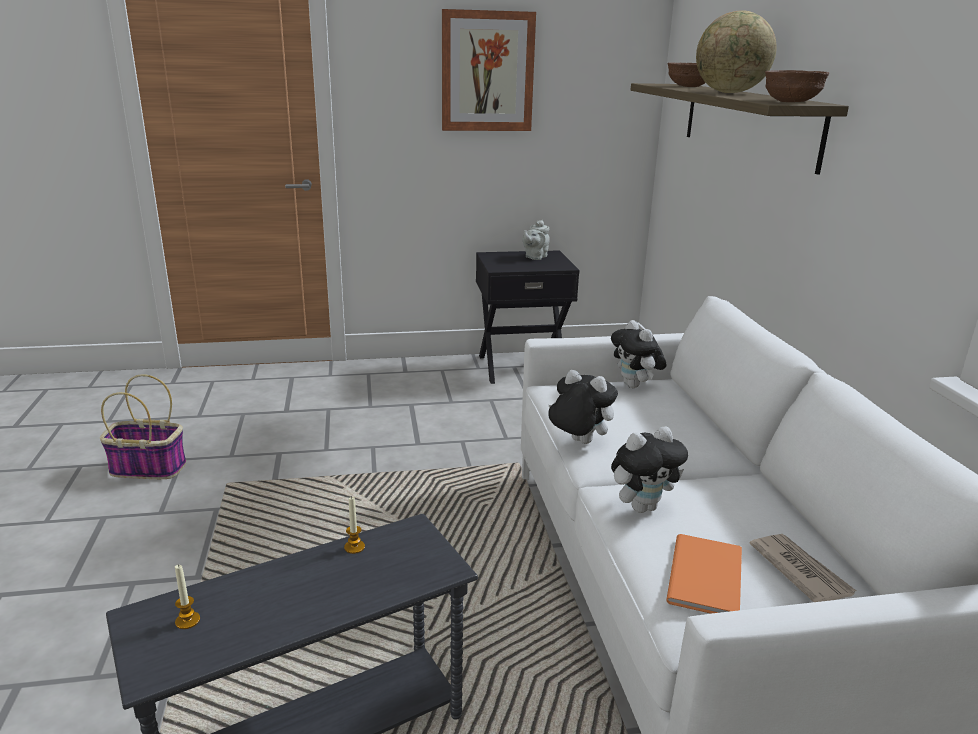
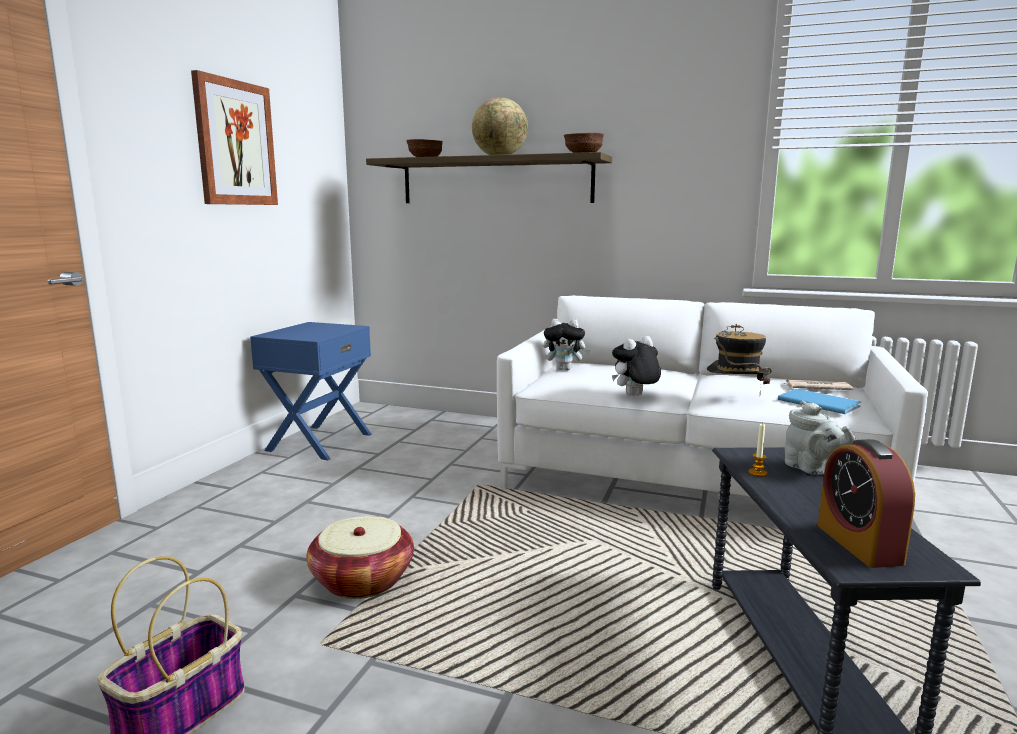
camera: 60 degrees left, 10 degrees down
(187, 621) = (858, 544): candle -> alarm clock
(313, 469) = (362, 580): none -> basket
(521, 366) = (318, 442): black nightstand -> blue nightstand
(535, 257) = (310, 328): grey teapot -> grey teapot (812, 469)
(642, 506) = (735, 398): plush toy -> hat
(708, 575) = (817, 402): orange book -> blue book

